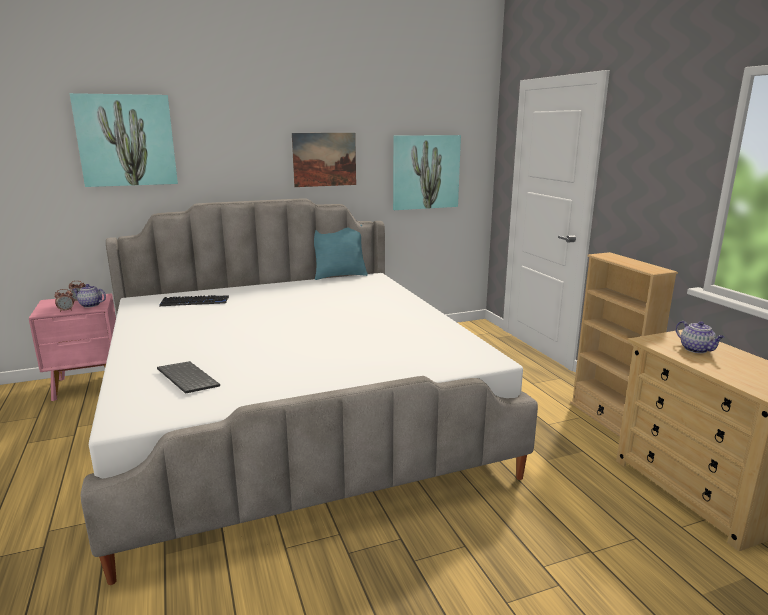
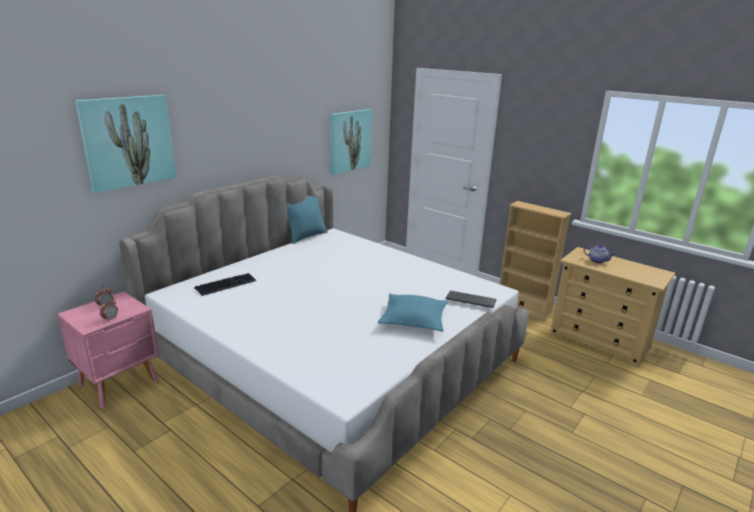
camera: 30 degrees left, 5 degrees up
(90, 305) = (125, 308): teapot -> none
(186, 379) = (334, 354): keyboard -> keyboard (470, 301)
(324, 159) = (284, 139): picture -> none
(327, 367) = (413, 320): none -> turquoise pillow

